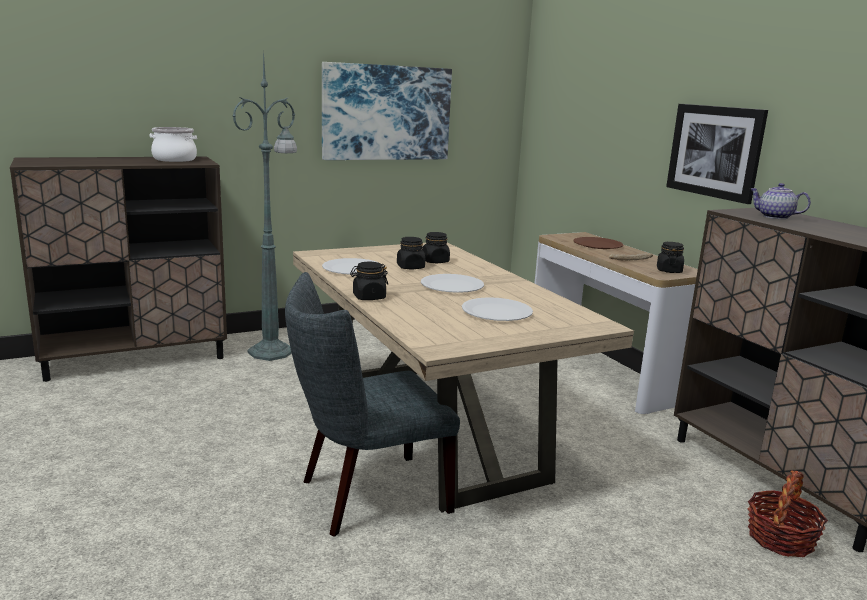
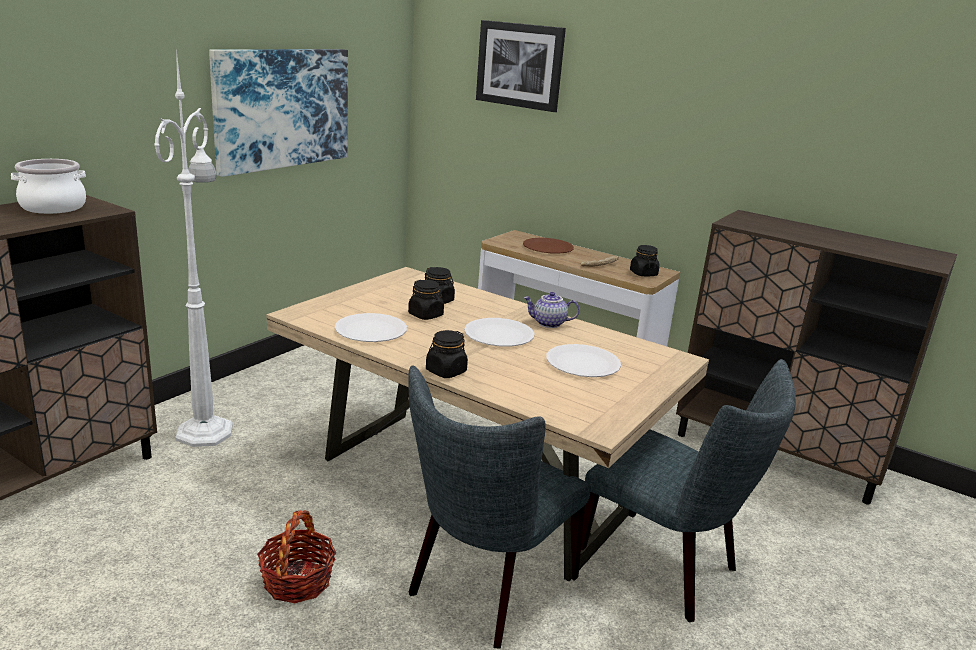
camera: 30 degrees left, 5 degrees up
(273, 351) = (206, 431): green floor lamp -> white floor lamp
(546, 532) = (666, 568): none -> grey chair
(715, 151) = (674, 153): picture -> picture (520, 65)
(774, 217) = (769, 226): teapot -> teapot (548, 324)
(780, 538) = (818, 510): basket -> basket (297, 581)

